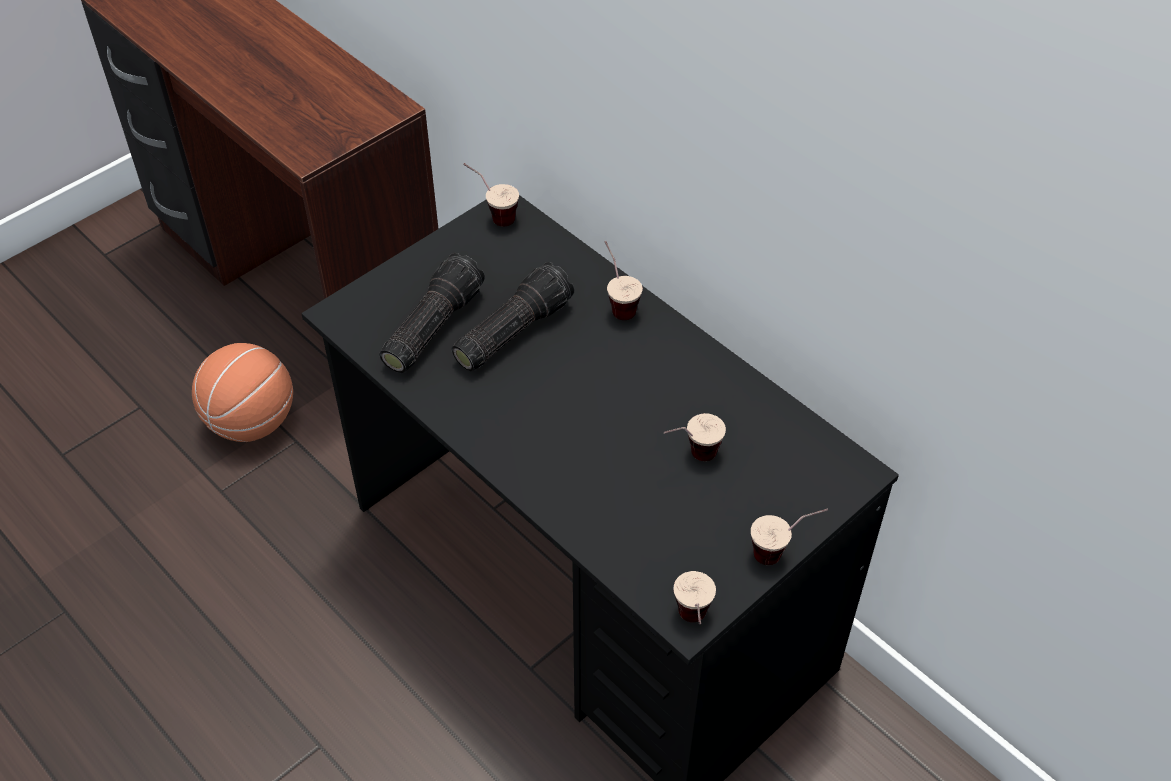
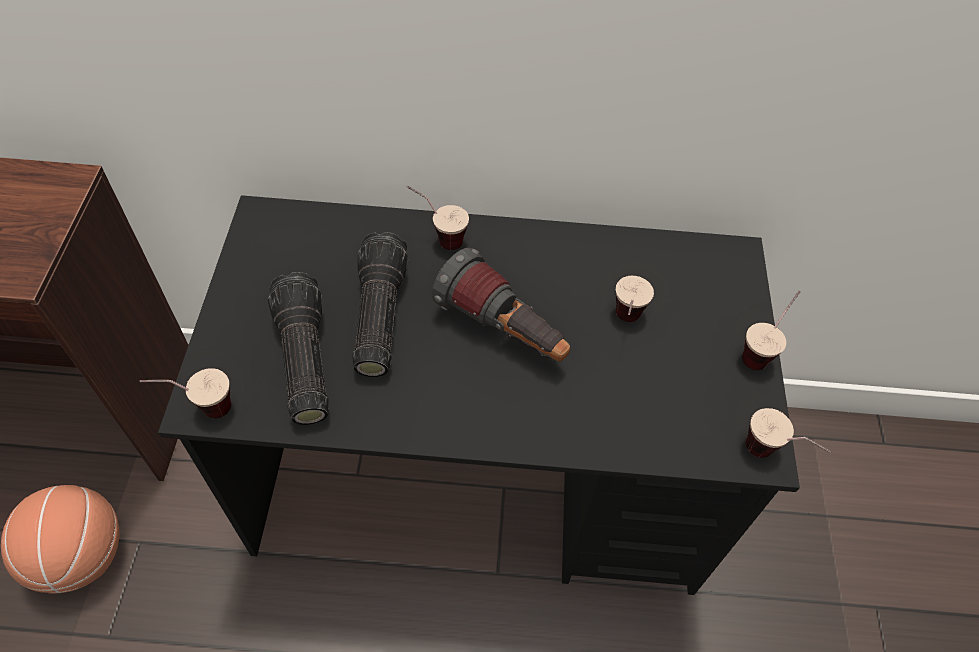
camera: 45 degrees left, 5 degrees up
(492, 215) = (253, 227): cup -> cup (200, 410)
(590, 400) = (503, 331): none -> flashlight

